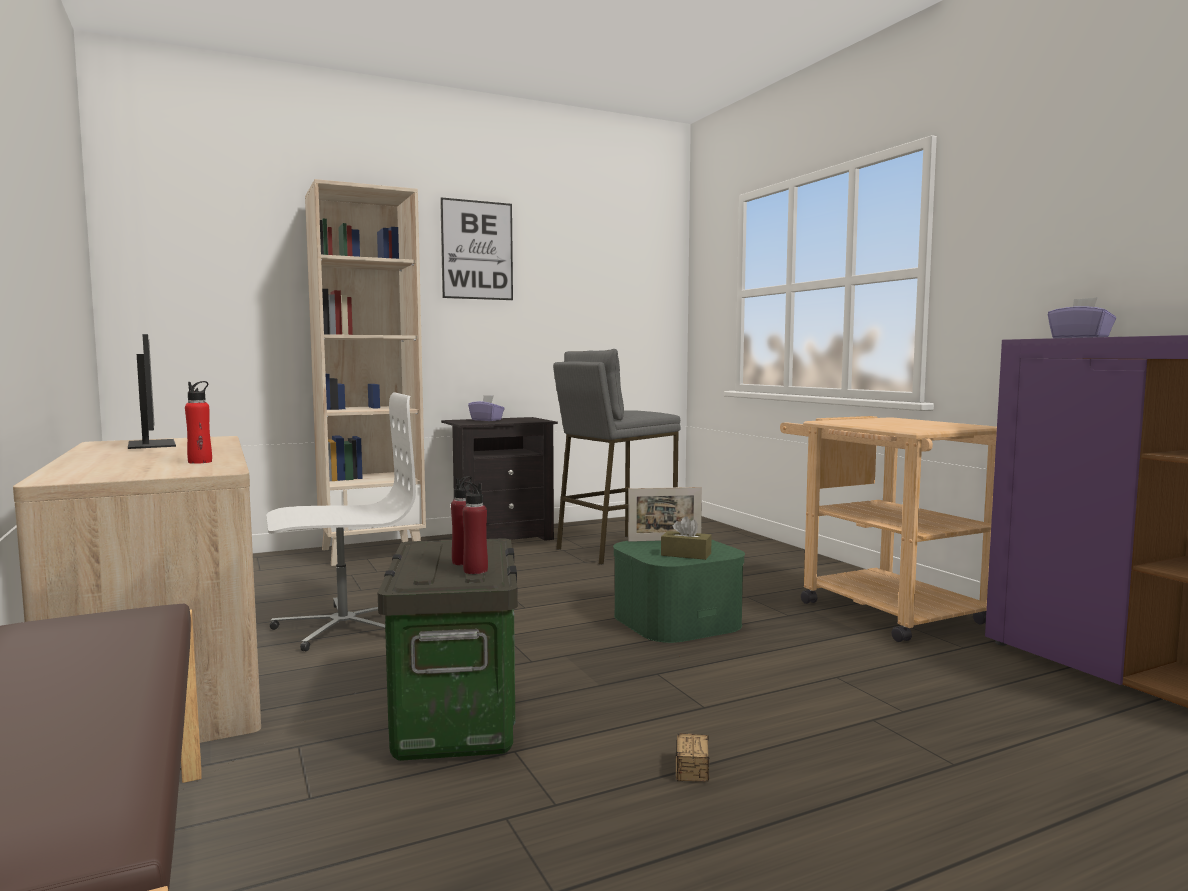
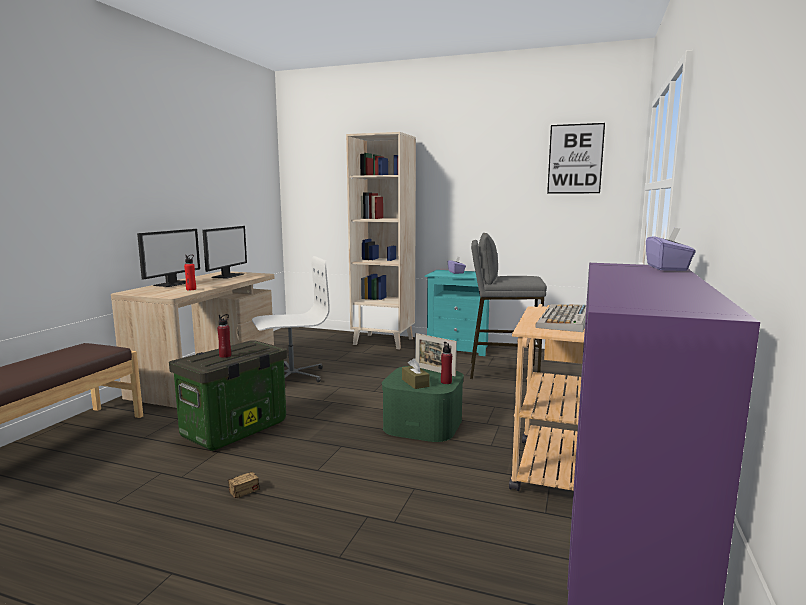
camera: 45 degrees right, 5 degrees up
(91, 461) = (173, 283): none -> monitor
(342, 626) = (291, 376): white office chair -> white office chair turned 45 degrees counterclockwise
(475, 570) = (214, 361): red bottle -> red bottle (446, 382)
(477, 250) = (465, 161): picture -> picture (575, 159)
(500, 537) = (460, 348): black nightstand -> turquoise nightstand
(890, 423) = (565, 319): none -> keyboard

